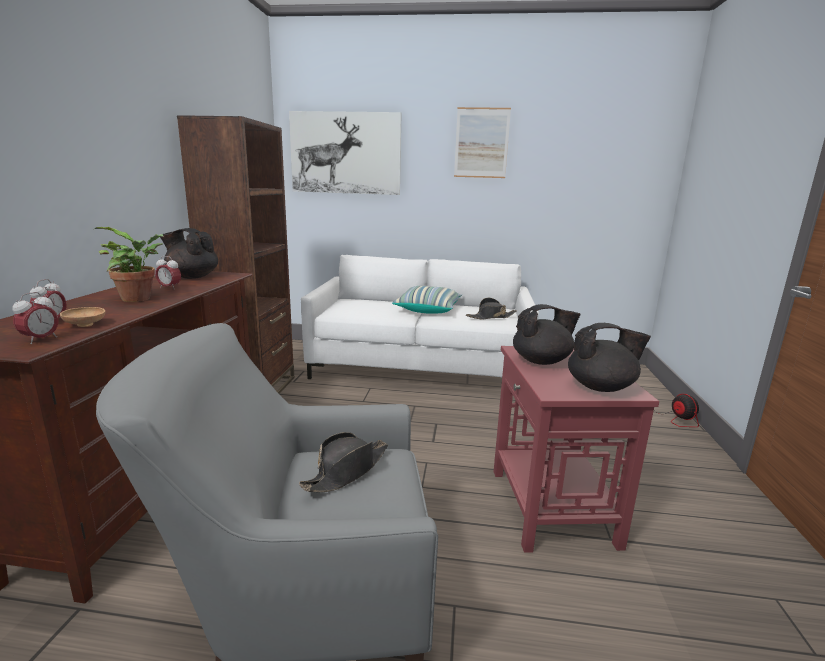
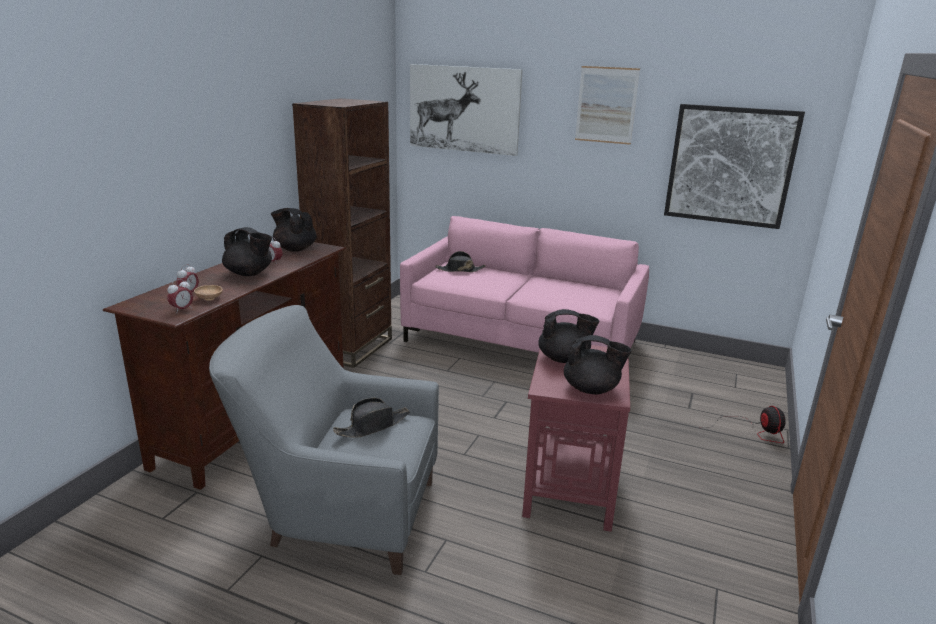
camera: 15 degrees right, 5 degrees up
(140, 298) = (249, 274): potted plant -> black teapot
(420, 367) = (521, 342): white sofa -> pink sofa
(428, 309) = (527, 284): pillow -> none
(491, 317) = (587, 299): black hat -> black hat (460, 270)
(592, 192) = (730, 166): none -> picture

